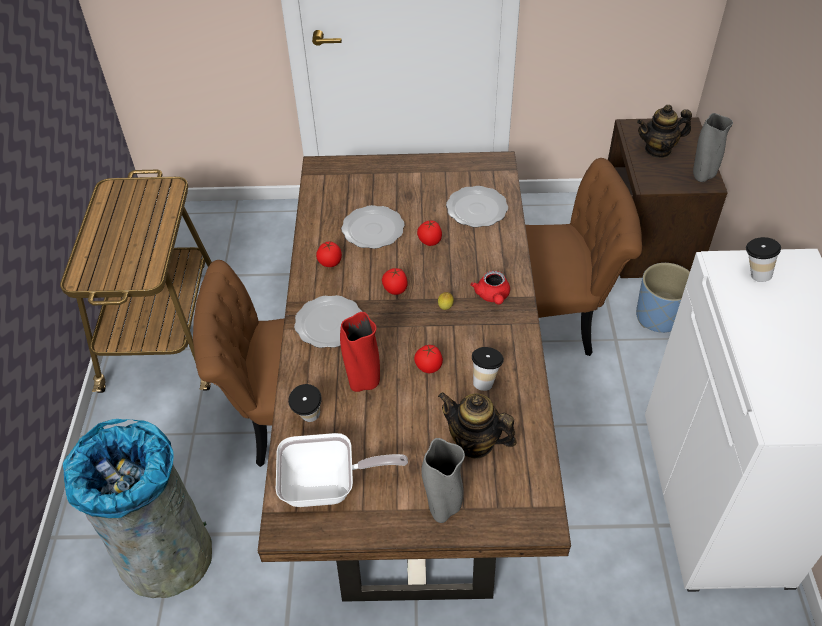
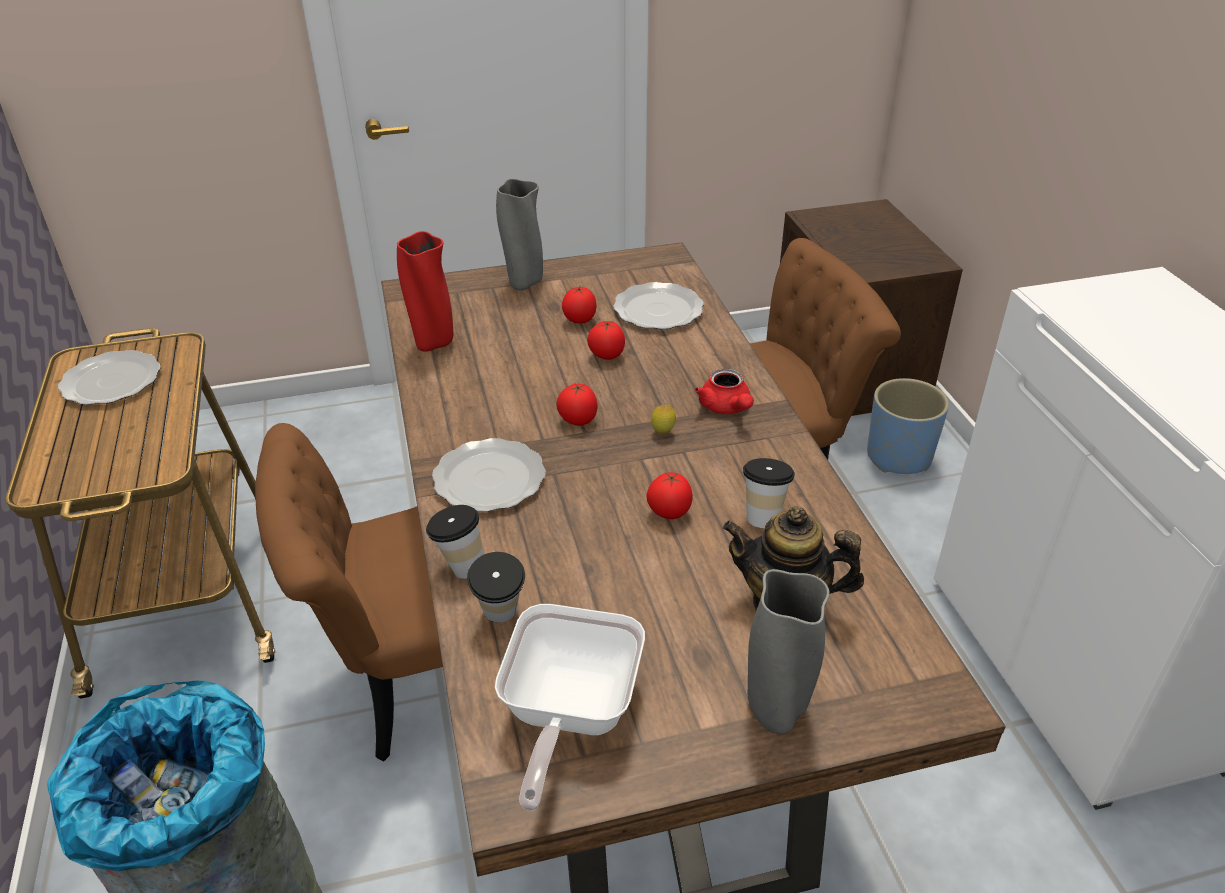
camera: 15 degrees left, 10 degrees down
(328, 486) = (568, 716): frying pan -> frying pan turned 120 degrees clockwise
(330, 263) = (464, 401): tomato -> tomato (579, 320)
(363, 383) = (574, 551): red vase -> red vase (433, 344)
(374, 229) = (517, 351): plate -> plate (113, 381)
(658, 150) = (854, 236): teapot -> none
(702, 176) = (923, 256): grey vase -> grey vase (524, 283)
(754, 274) = (1103, 303): cup -> cup (460, 567)

